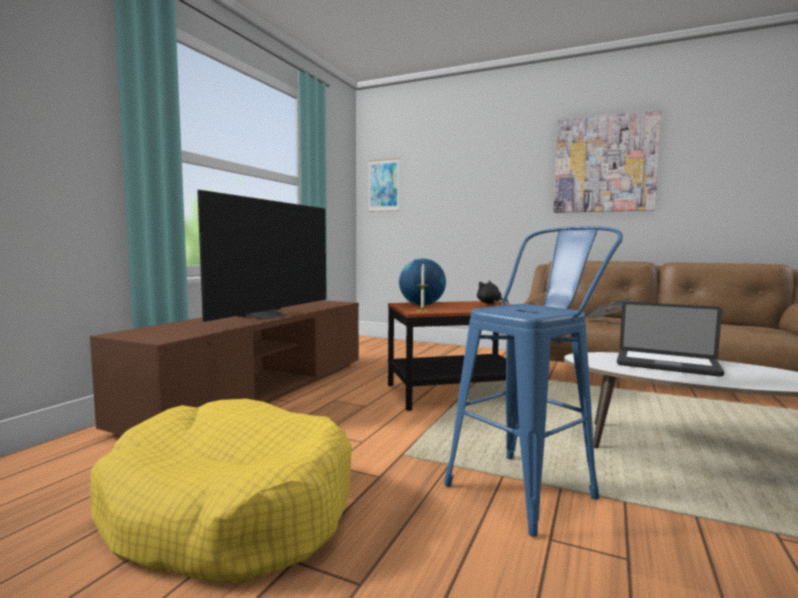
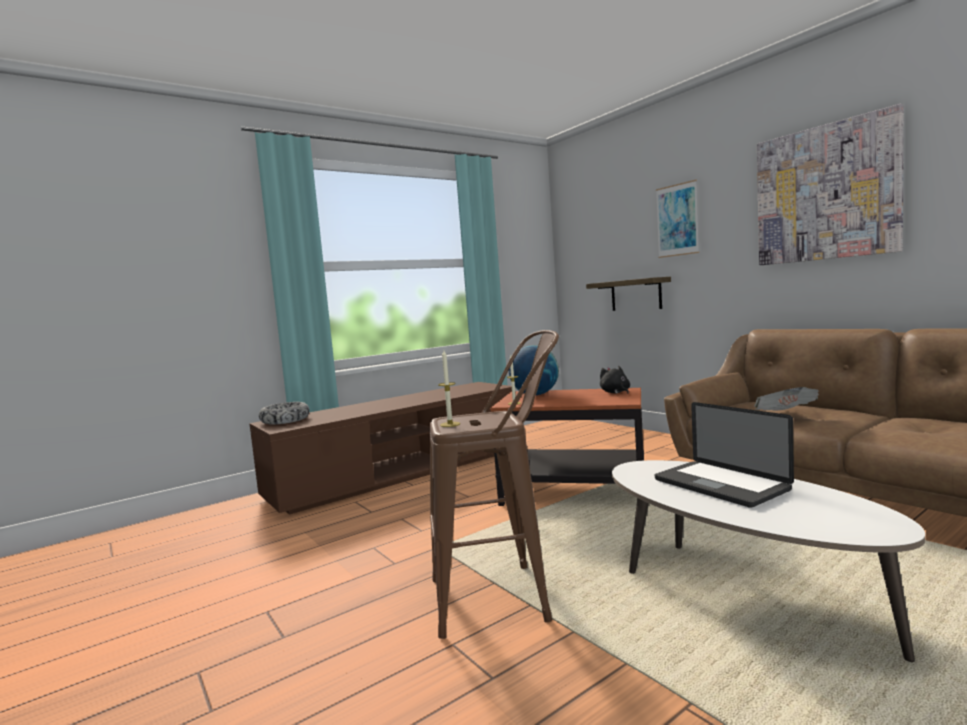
camera: 30 degrees right, 0 degrees up
(145, 332) = (285, 420): none -> bowl
(229, 510) = (271, 568): yellow dog bed -> none
(267, 316) = (398, 404): television -> none
(383, 185) = (577, 248): picture -> picture (677, 220)
(441, 229) = (636, 294): none -> shelf
(515, 312) = (450, 424): none -> candle
(530, 487) = (503, 598): blue stool -> brown stool

